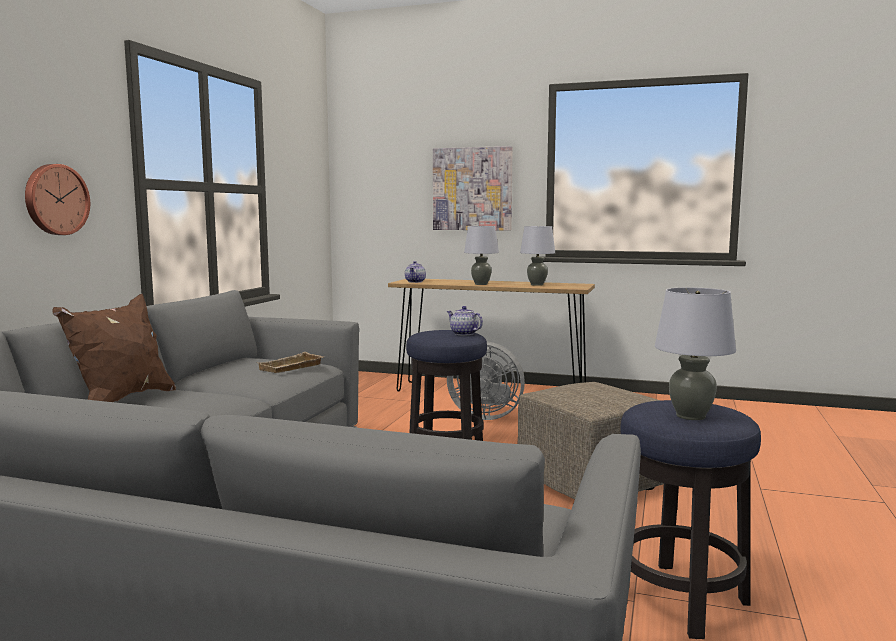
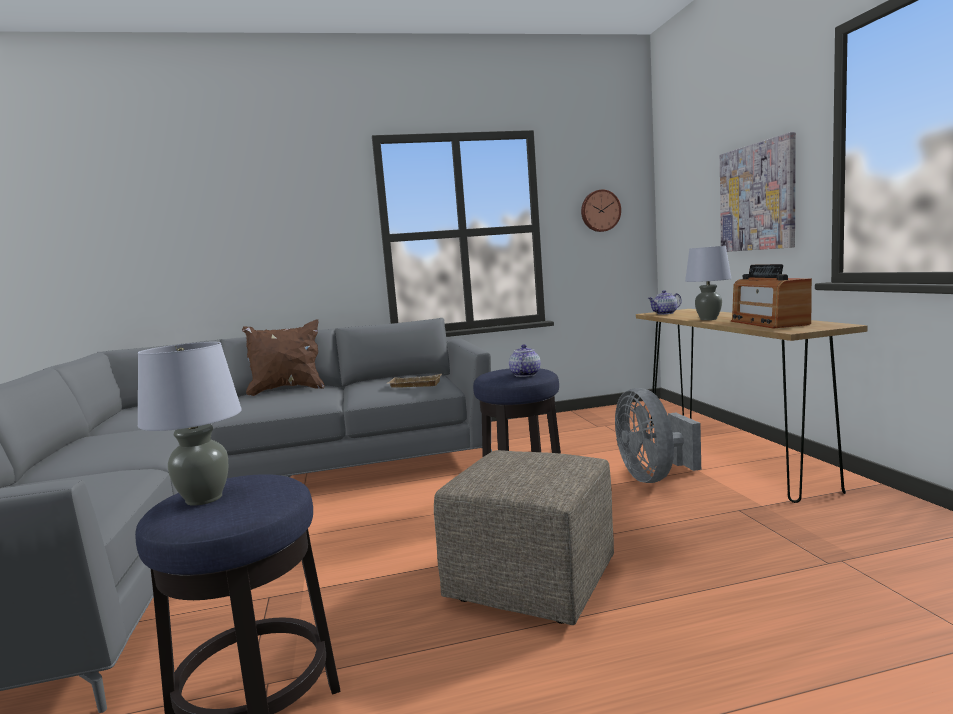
camera: 60 degrees right, 0 degrees up
(55, 199) = (310, 256): wall clock -> wall clock (600, 211)
(536, 284) = (768, 323): grey table lamp -> radio

